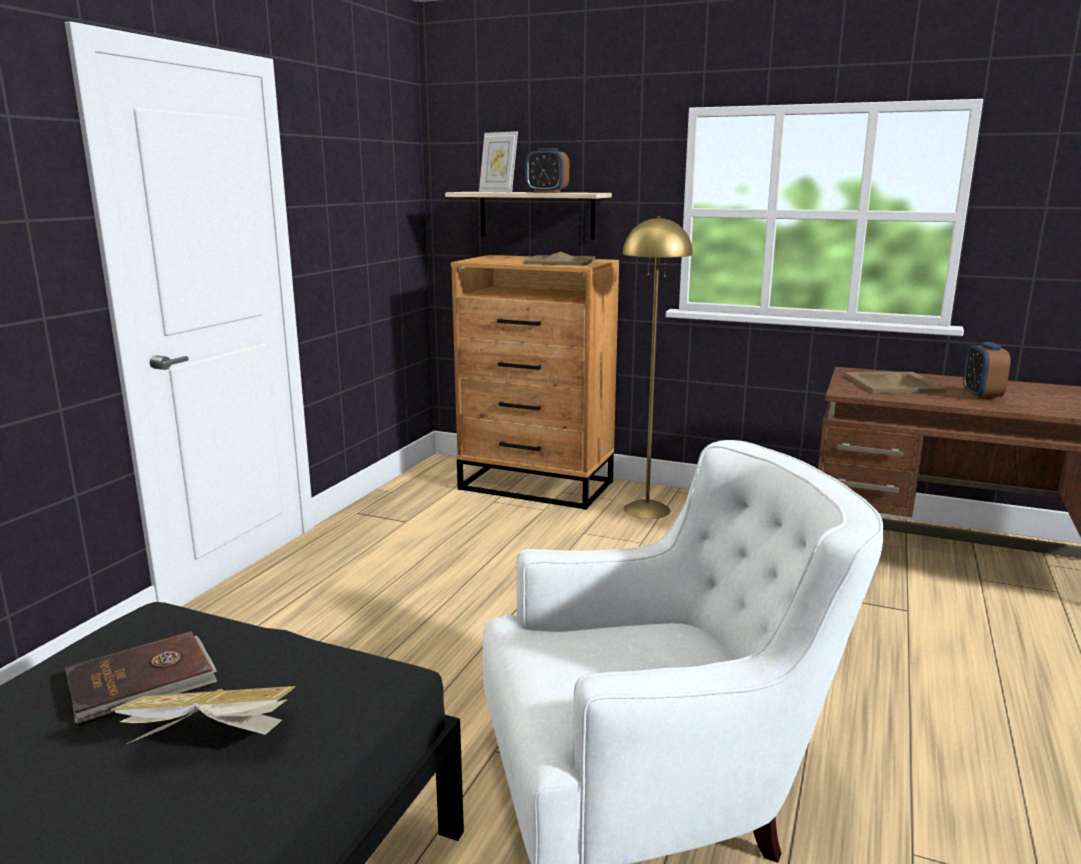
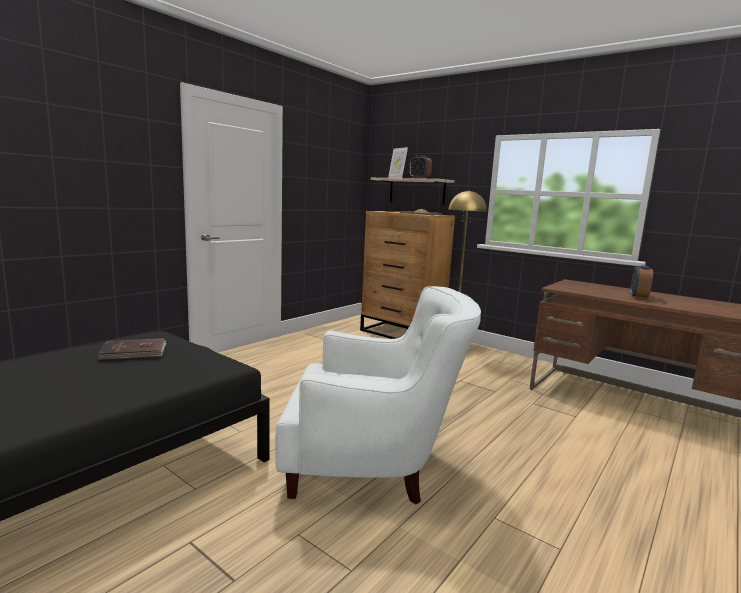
camera: 15 degrees right, 5 degrees down
(212, 741) = (144, 373): book -> none
(894, 383) = (590, 288): beige tray -> none

